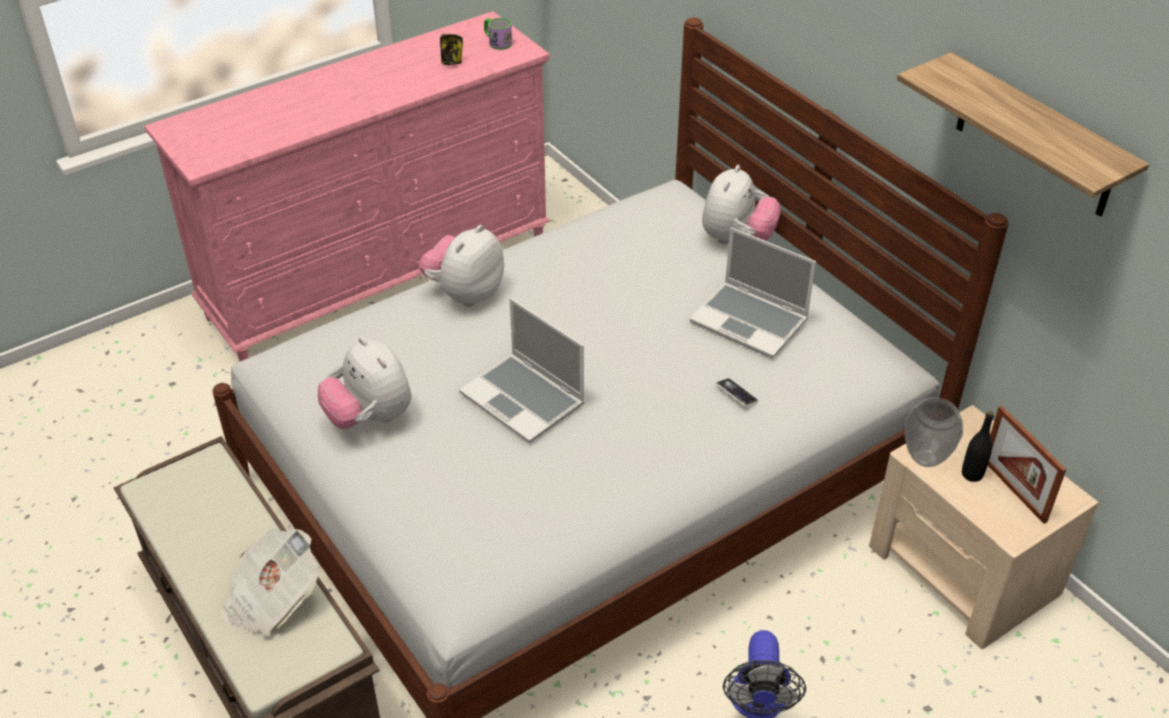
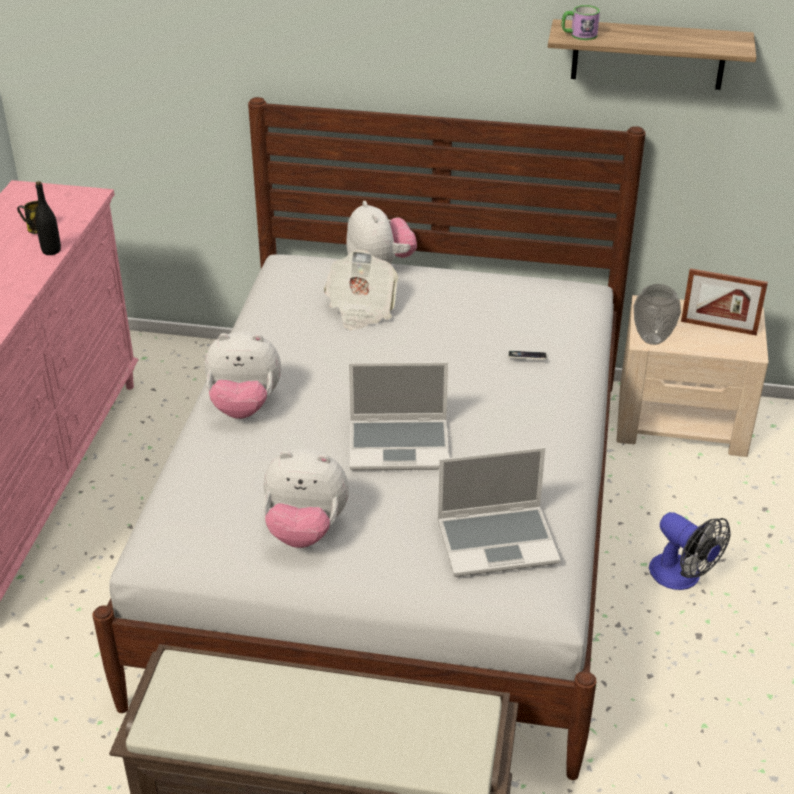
camera: 45 degrees left, 5 degrees down
(272, 599) = (384, 717): newspaper -> newspaper (361, 308)
(465, 293) = (244, 406): plush toy -> plush toy turned 75 degrees counterclockwise
(497, 42) = (55, 199): mug -> mug (579, 35)
(751, 321) = (470, 310): laptop -> laptop (498, 541)
(972, 474) = (687, 332): black bottle -> black bottle (51, 250)

